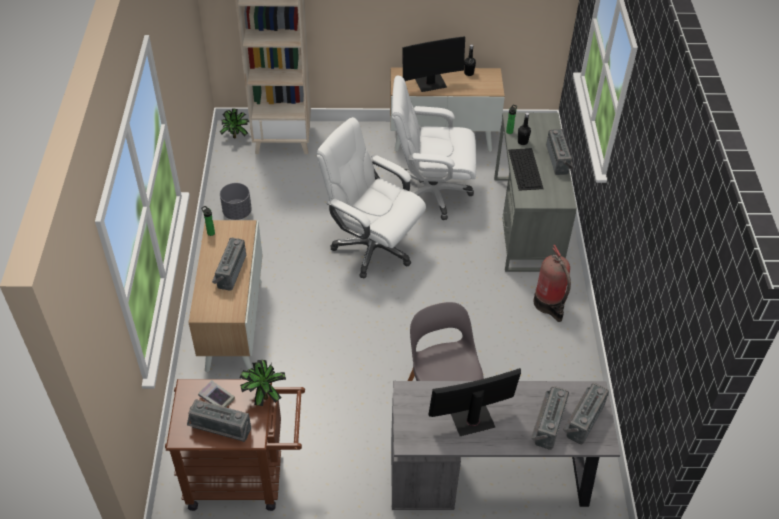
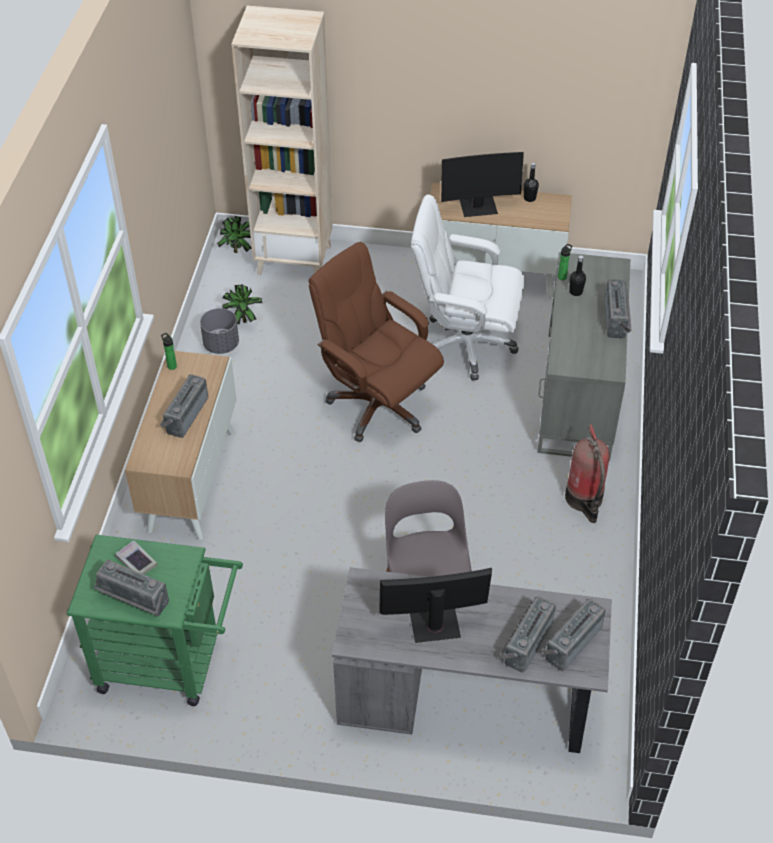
camera: 10 degrees right, 0 degrees up
(245, 477) = (170, 662): brown cart -> green cart
(263, 396) = (191, 566): potted plant -> potted plant (243, 320)
(372, 247) = (377, 405): white office chair -> brown office chair
(525, 169) = (572, 327): keyboard -> none

